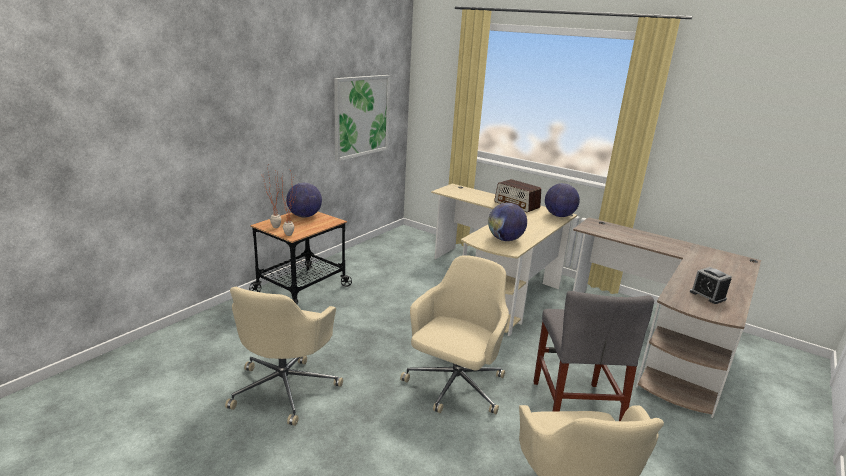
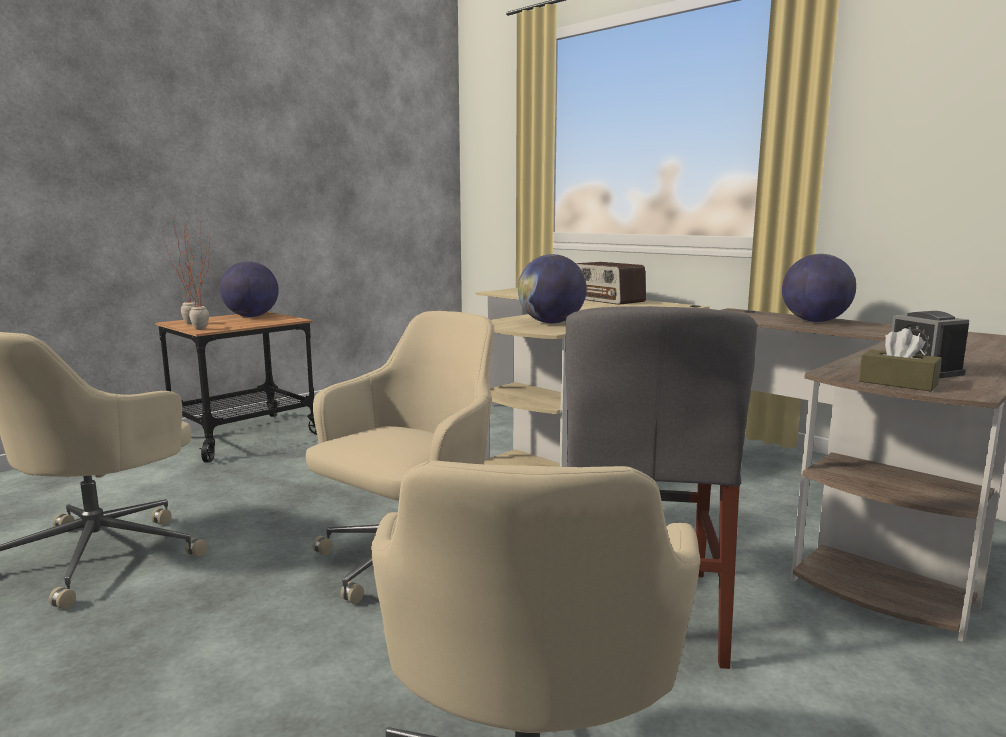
camera: 10 degrees right, 10 degrees down
(361, 116) = (371, 184): picture -> none
(559, 216) = (674, 306): globe -> globe (814, 321)
(700, 309) = (898, 383): none -> brown tissue box

